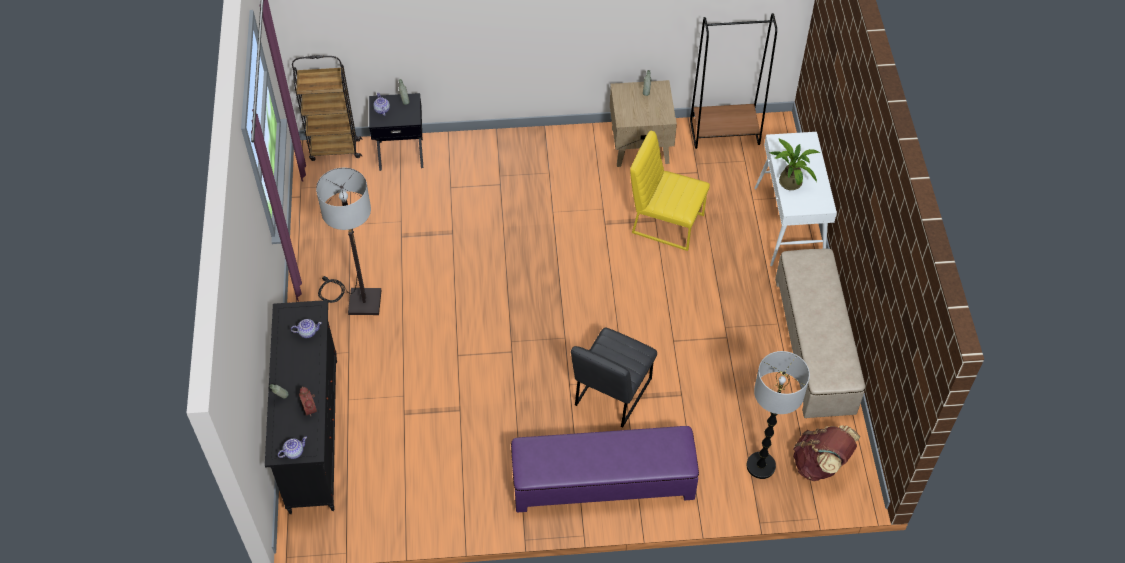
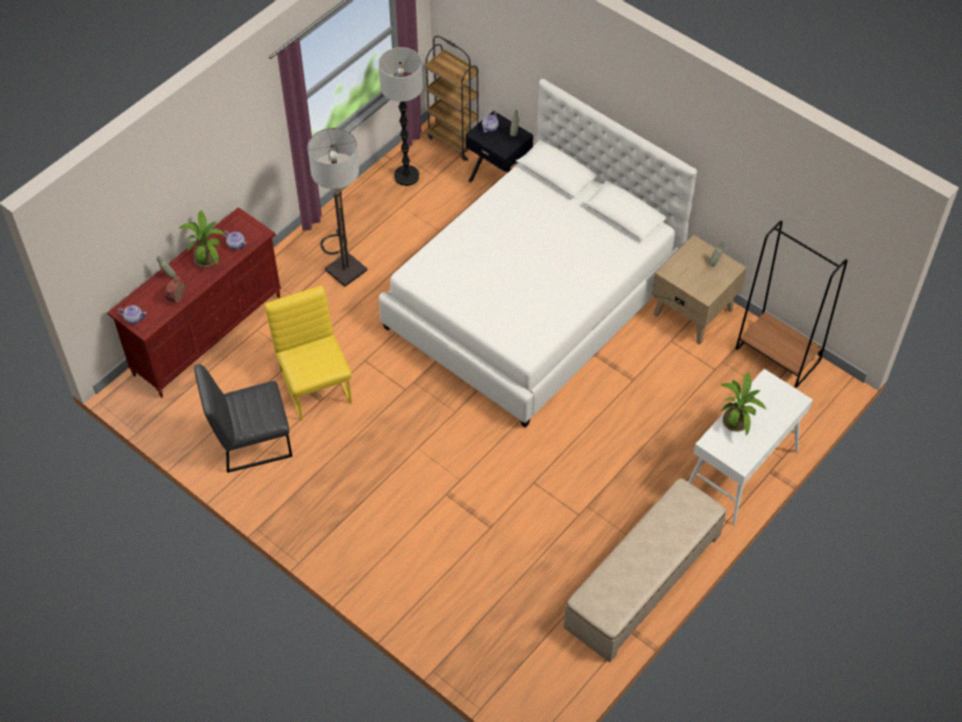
camera: 45 degrees right, 0 degrees up
(295, 359) = (207, 256): none -> potted plant
(313, 435) = (207, 335): black dresser -> red dresser
(527, 219) = (533, 301): none -> white bed
(602, 482) = (356, 537): purple bench -> none
(611, 393) = (440, 481): grey chair -> grey chair (251, 442)
(666, 222) = (639, 388): yellow chair -> yellow chair (315, 385)
(760, 465) = (485, 631): floor lamp -> floor lamp (406, 176)
(820, 464) = (532, 672): brown backpack -> none

